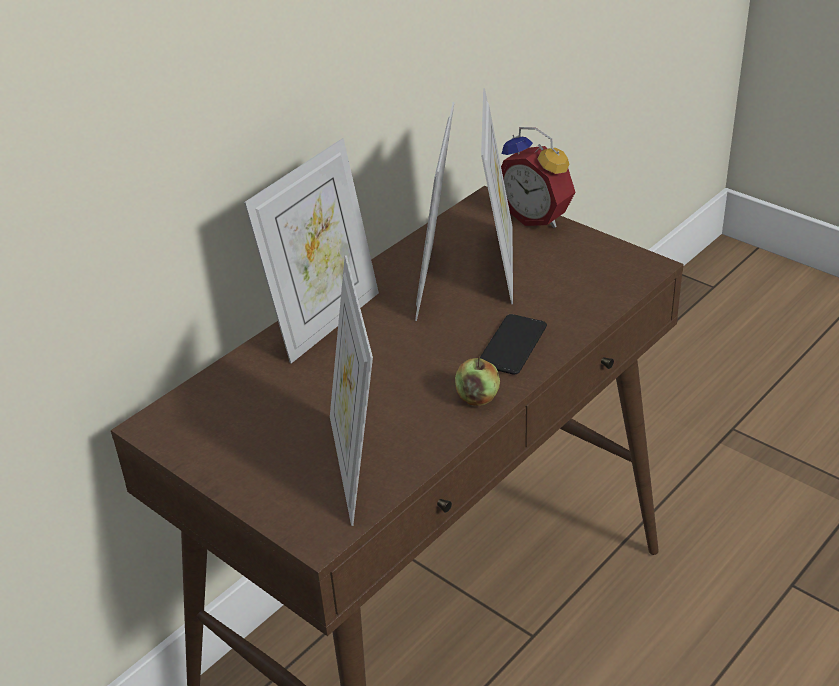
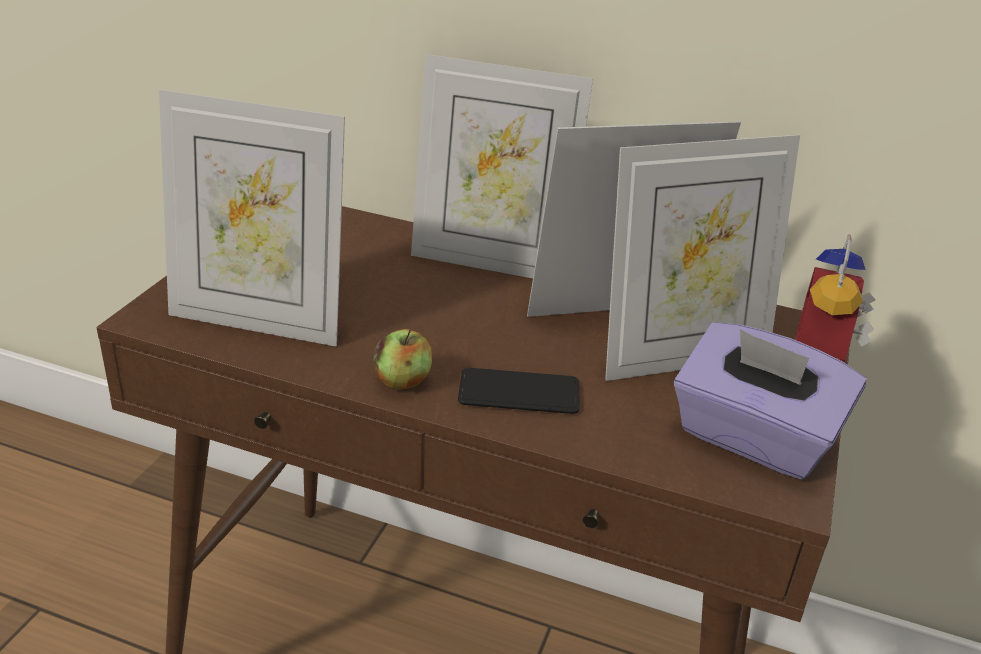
camera: 65 degrees right, 5 degrees down
(357, 465) = (259, 320): picture frame -> picture frame turned 135 degrees counterclockwise
(593, 262) = (753, 438): none -> purple tissue box

